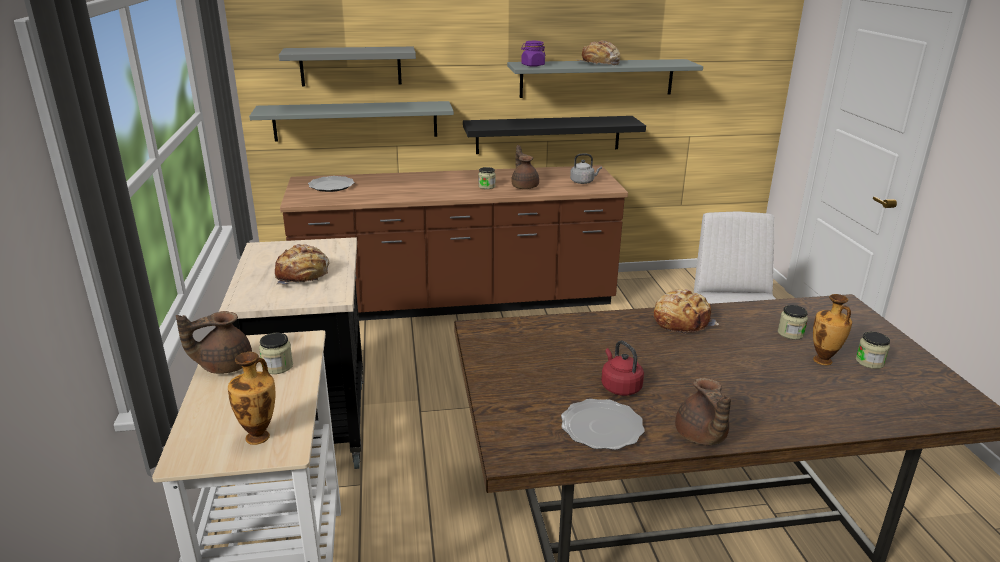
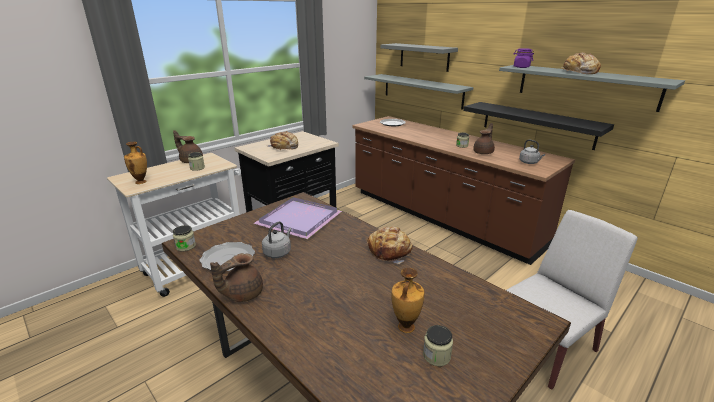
camera: 55 degrees right, 0 degrees up
(545, 348) = (299, 220): none -> purple tray
(619, 387) = (278, 252): red kettle -> grey kettle
(790, 333) = (434, 301): jar -> jar (186, 246)

